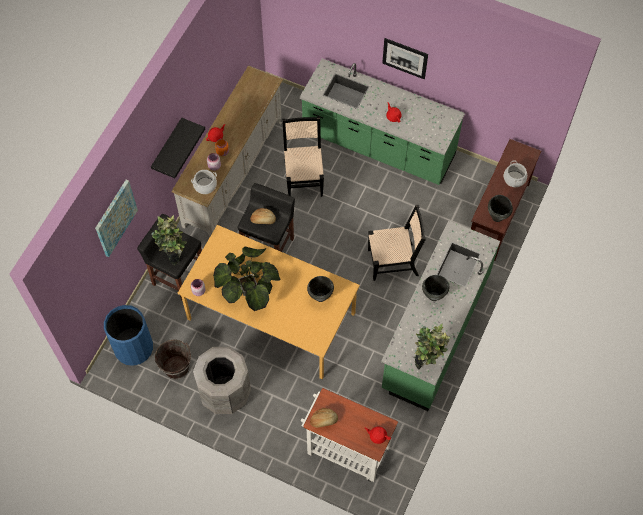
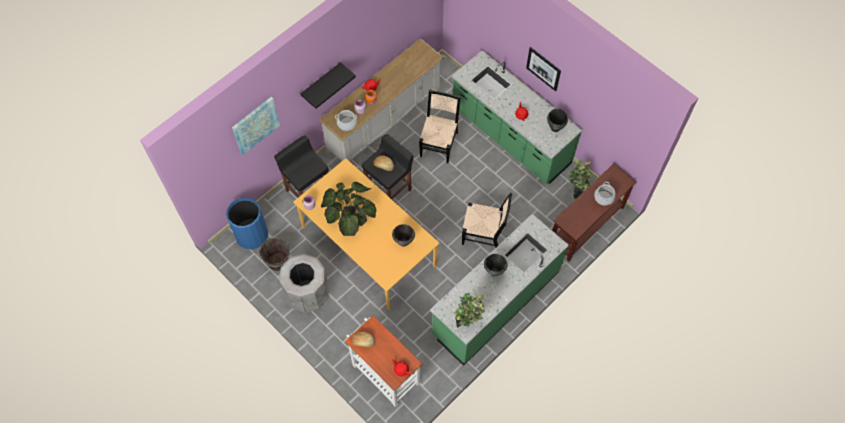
camera: 20 degrees right, 0 degrees up
(173, 254) = (303, 170): potted plant -> potted plant (576, 190)
(497, 217) = (576, 225): black cooking pot -> black cooking pot (555, 128)

